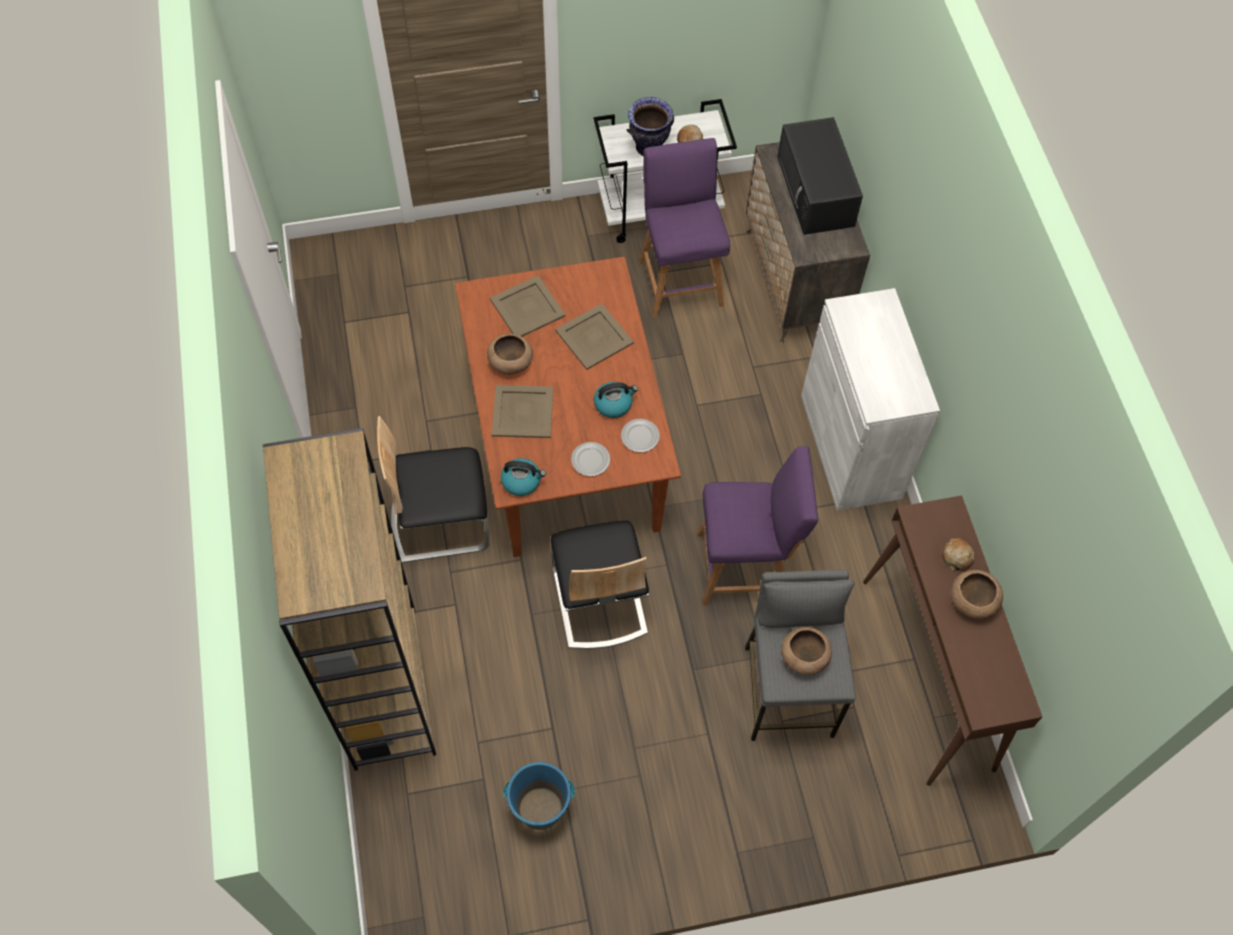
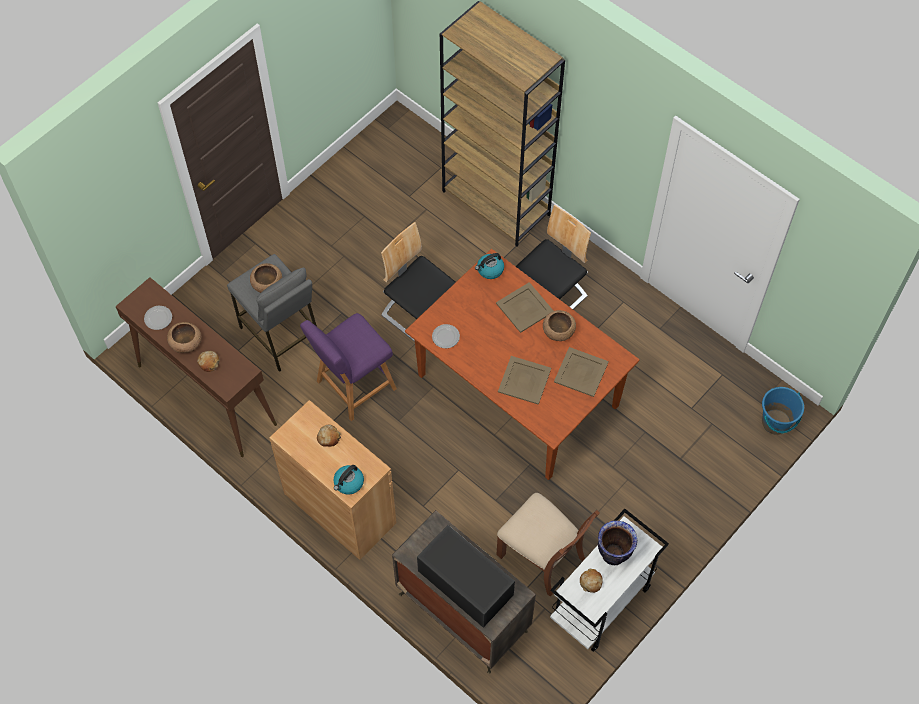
camera: 145 degrees right, 0 degrees up
(540, 808) = (369, 201): blue bucket -> blue bucket (776, 422)
(590, 460) = (462, 305): plate -> plate (158, 318)
(613, 404) = (477, 346): kettle -> kettle (348, 483)
(679, 279) = (542, 556): purple stool -> brown chair
(850, 446) = (340, 508): white cabinet -> brown cabinet
(872, 369) = (328, 437): none -> bread

